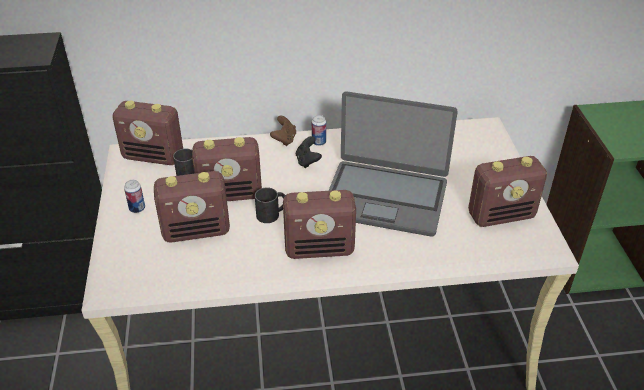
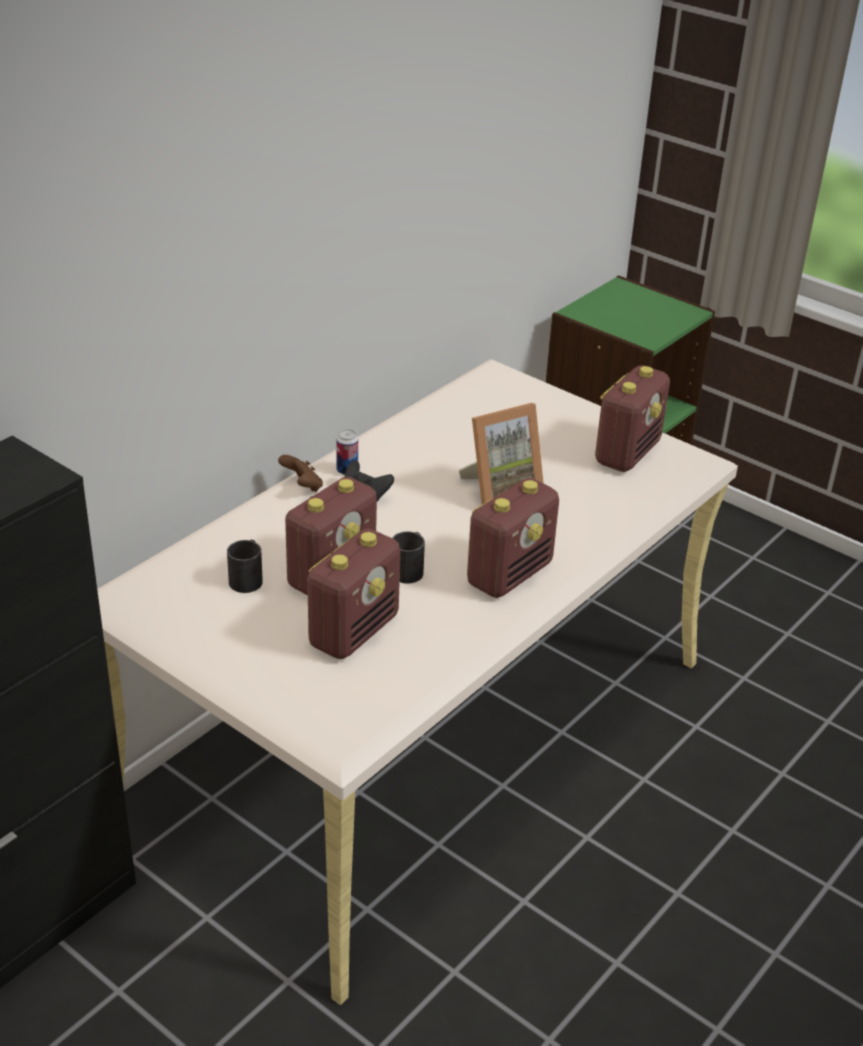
camera: 45 degrees left, 5 degrees down
(137, 208) = (243, 649): can -> none
(154, 156) = (167, 584): radio -> none
(385, 197) = (500, 491): laptop -> picture frame

